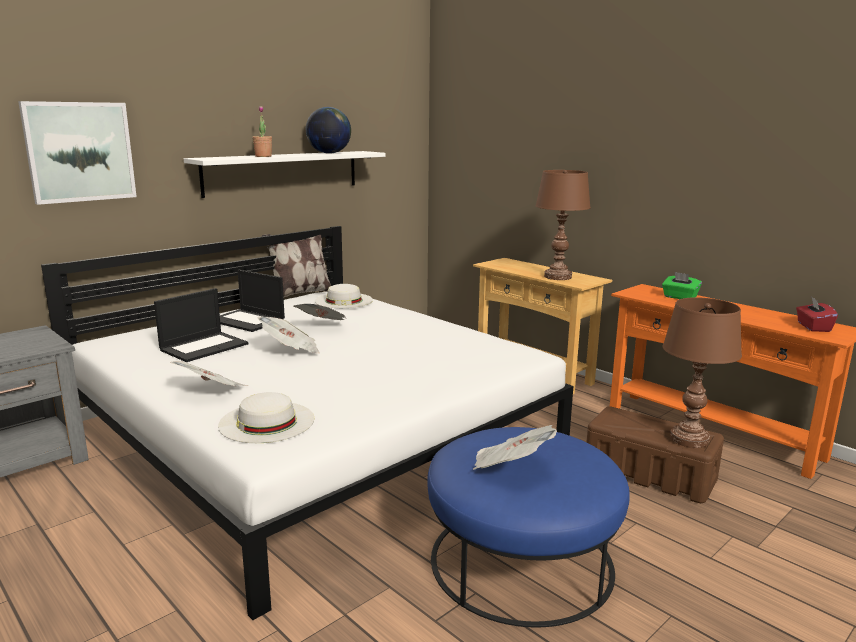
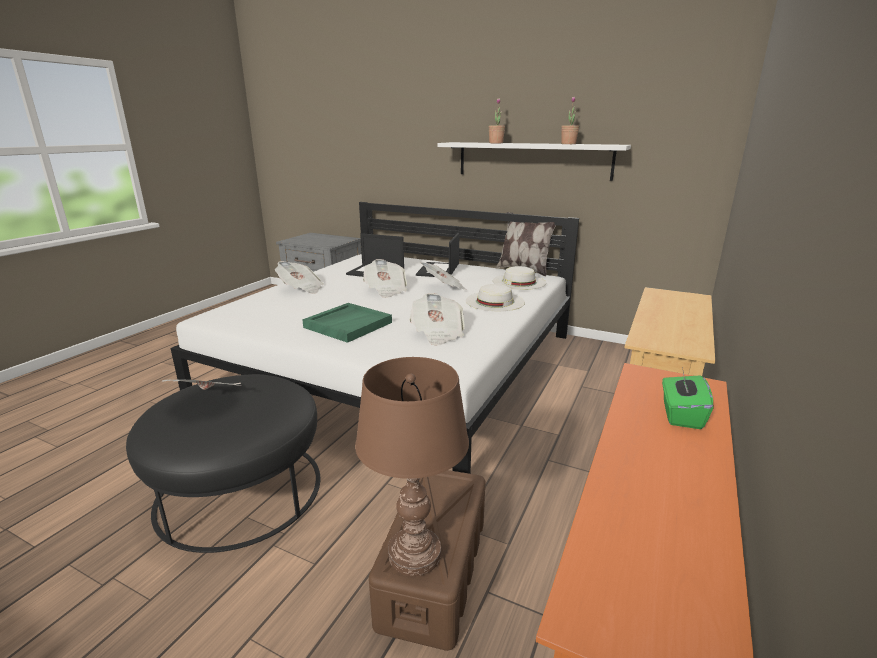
camera: 70 degrees right, 5 degrees up
(80, 152) = (389, 134): picture -> none
(266, 422) = (255, 308): white hat -> white hat (494, 301)
(329, 153) = (568, 144): globe -> potted plant
(389, 377) = (348, 324): none -> green tray
(449, 347) = (437, 333): none -> newspaper
(521, 561) = (240, 490): blue ottoman -> black ottoman
(558, 277) = (661, 327): brown table lamp -> none
(813, 327) = (649, 586): red tissue box -> none

